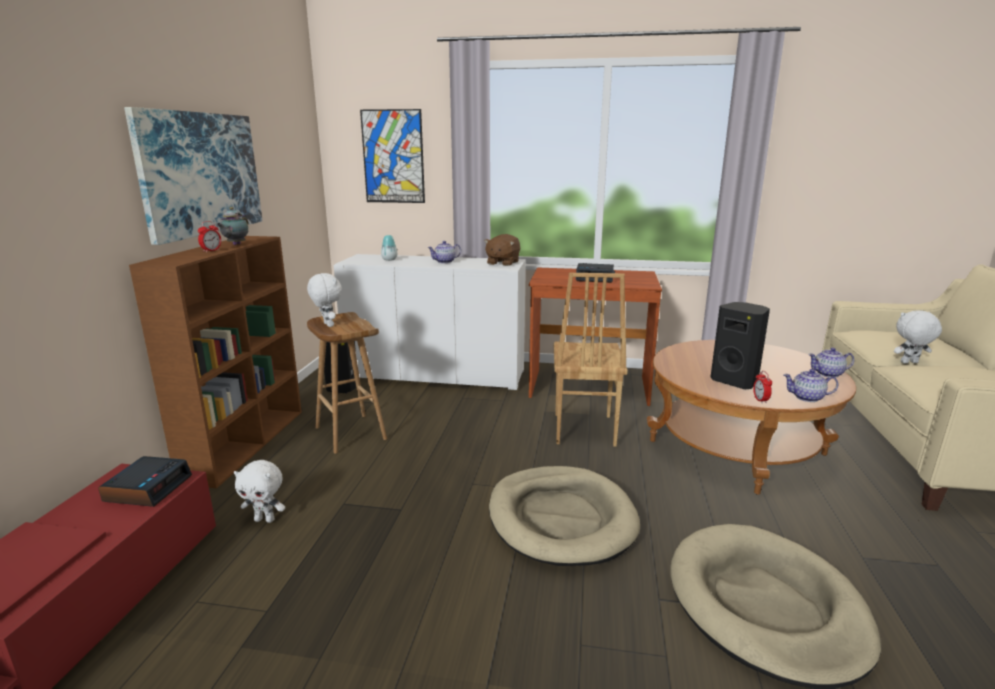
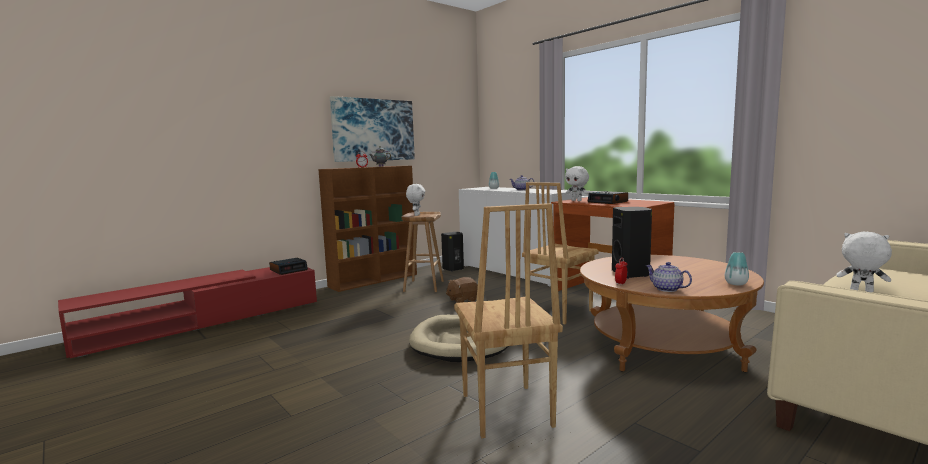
camera: 40 degrees right, 10 degrees down
(265, 519) = (337, 305): white plush toy -> white plush toy (577, 200)
(393, 157) = (513, 123): picture -> none
(502, 263) = (555, 191): brown plush toy -> brown plush toy (462, 300)
(765, 606) = (504, 411): beige dog bed -> brown chair
(828, 374) = (736, 284): teapot -> vase

